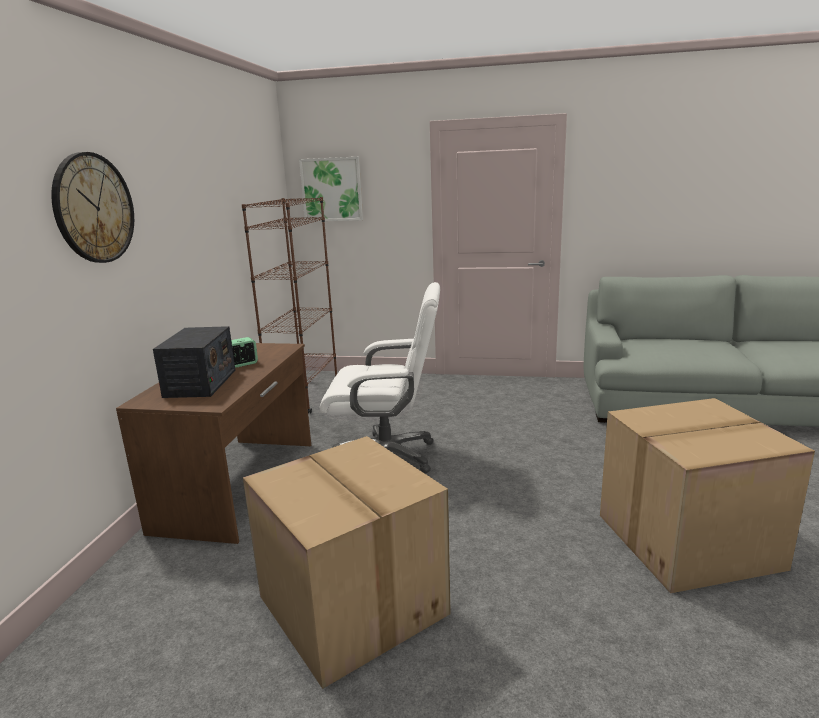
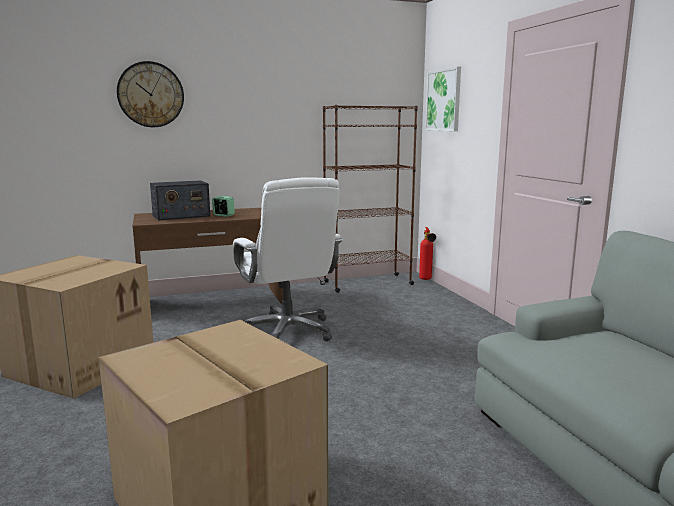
camera: 60 degrees right, 5 degrees down
(334, 372) = (426, 280): none -> fire extinguisher

